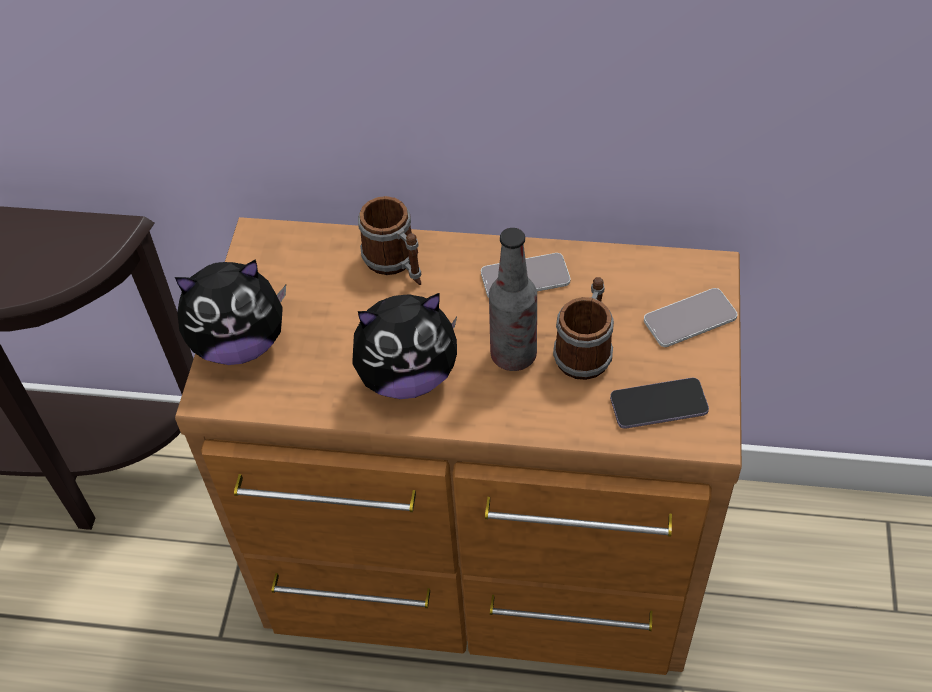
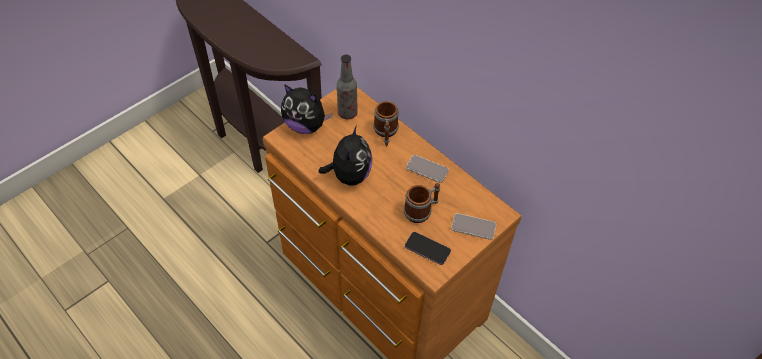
camera: 35 degrees right, 0 degrees up
(407, 376) = (349, 175): plush toy -> plush toy turned 105 degrees counterclockwise
(513, 355) = (393, 194): bottle -> bottle (347, 113)

